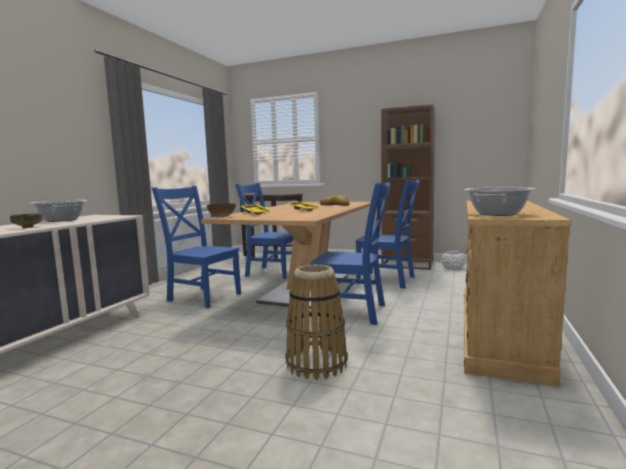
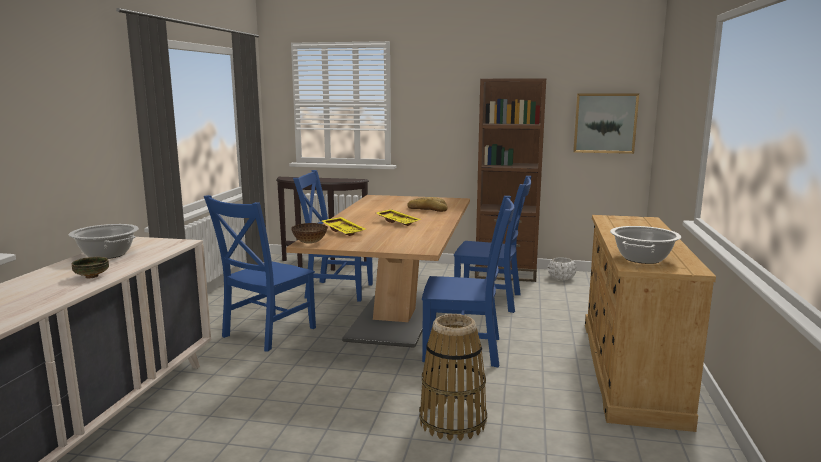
camera: 10 degrees left, 5 degrees up
(202, 296) = (266, 333): blue chair -> blue chair turned 75 degrees counterclockwise
(486, 141) = (605, 123): none -> picture

